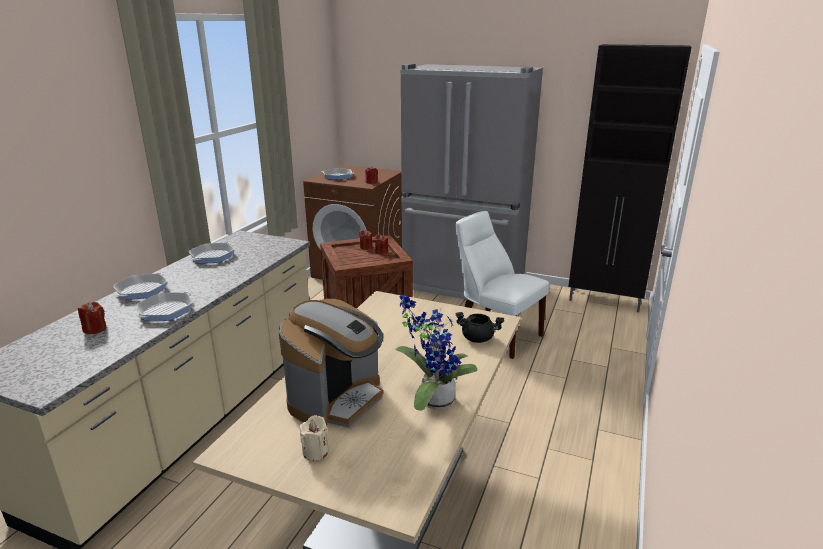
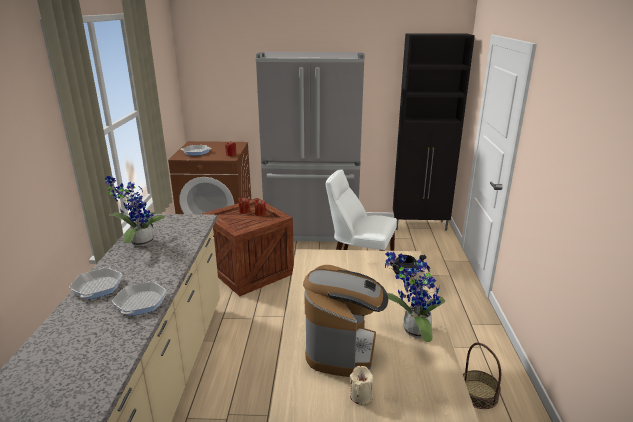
camera: 20 degrees left, 0 degrees up
(95, 329) = (83, 334): red candle -> none
(212, 256) = (139, 242): frying pan -> potted plant
(552, 513) = (478, 394): none -> basket

